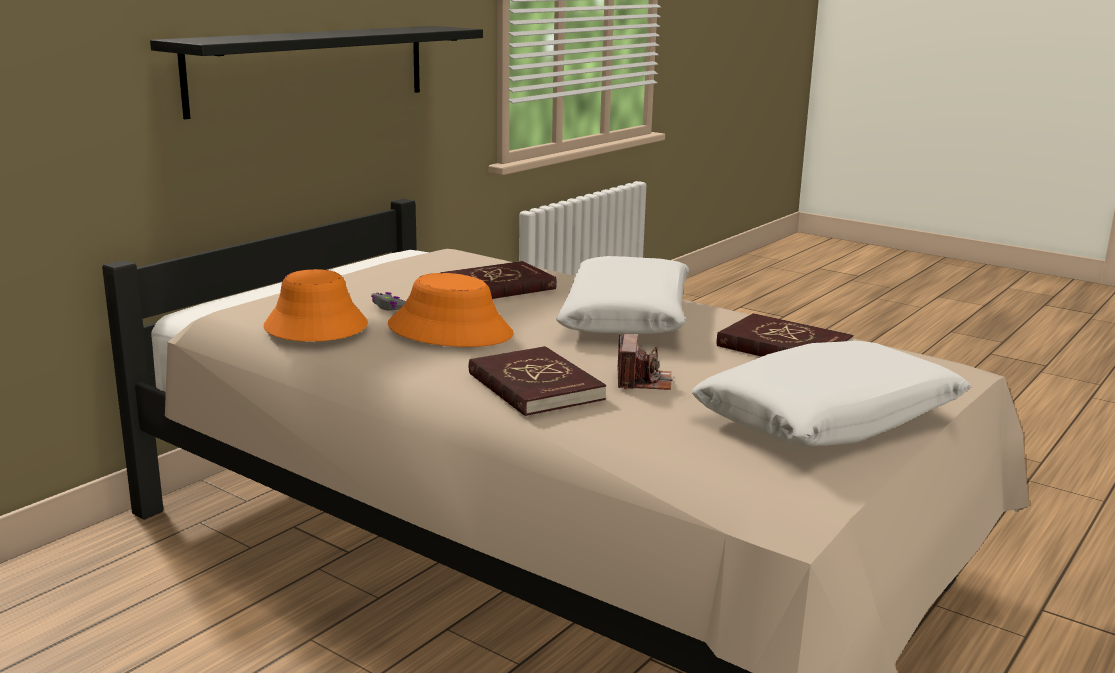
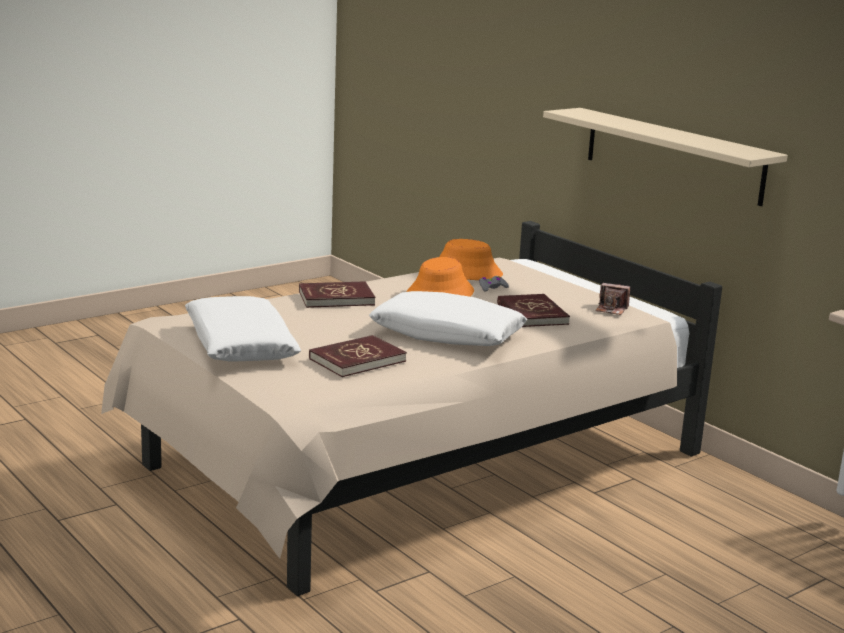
camera: 105 degrees right, 0 degrees up
(311, 68) = (672, 155): black shelf -> beige shelf
(643, 381) = (326, 318): camera -> camera (611, 309)

